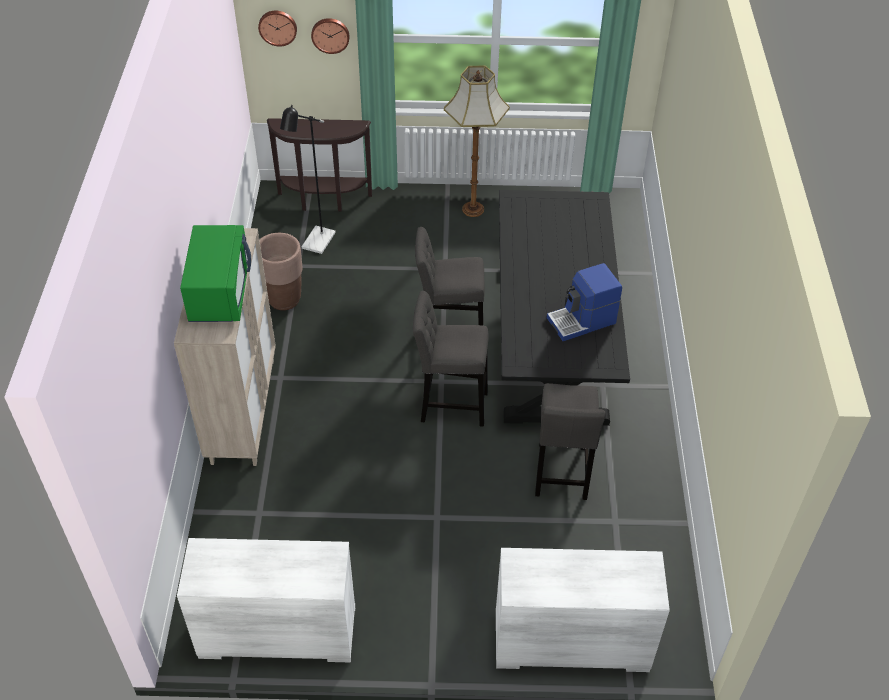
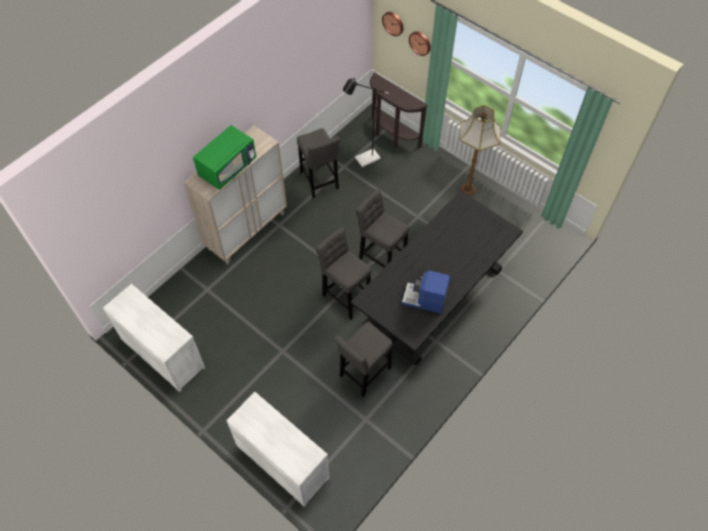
camera: 40 degrees right, 10 degrees up
(284, 299) = (319, 182): brown planter -> grey stool

